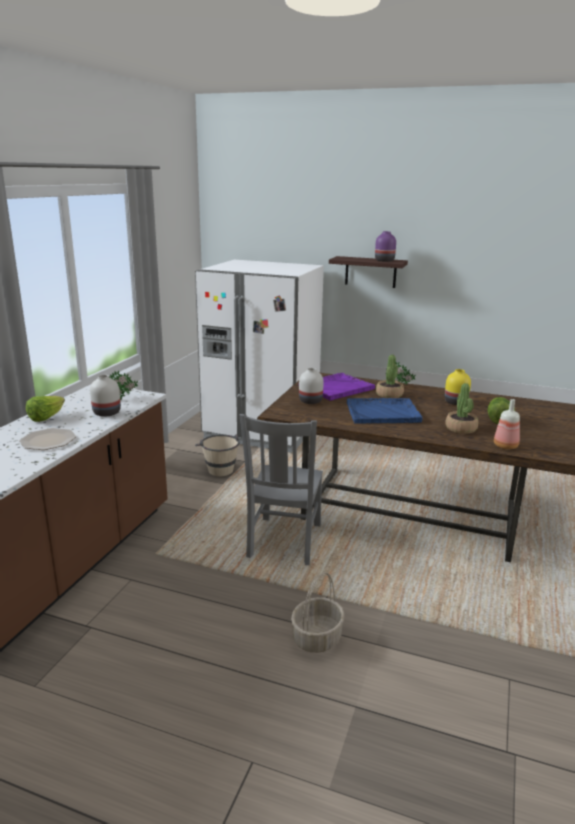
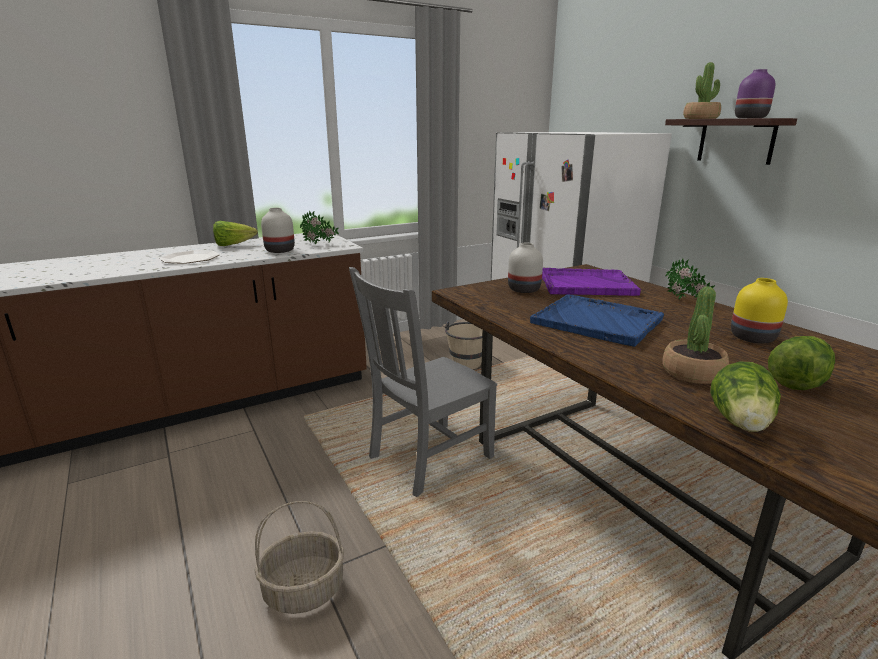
camera: 40 degrees right, 0 degrees up
(389, 395) = (649, 305): potted plant -> potted plant (700, 118)
(505, 446) = (741, 424): bottle -> lettuce

